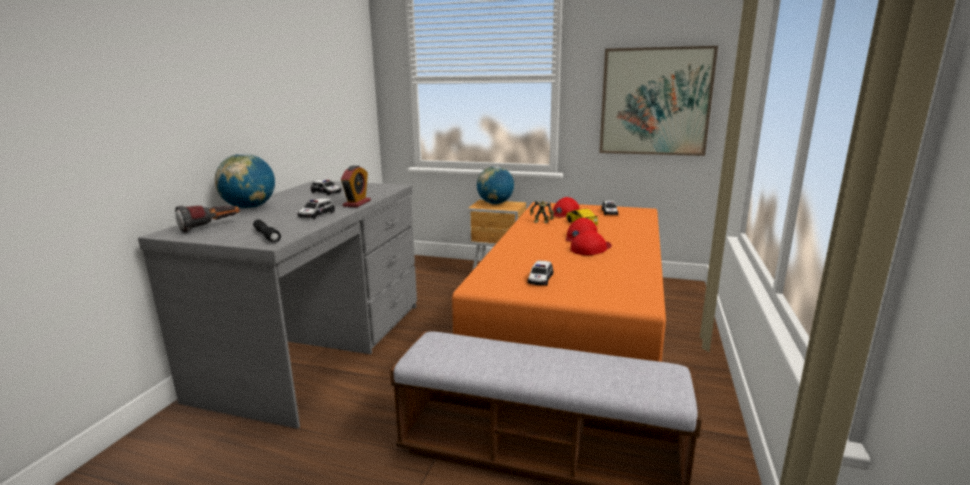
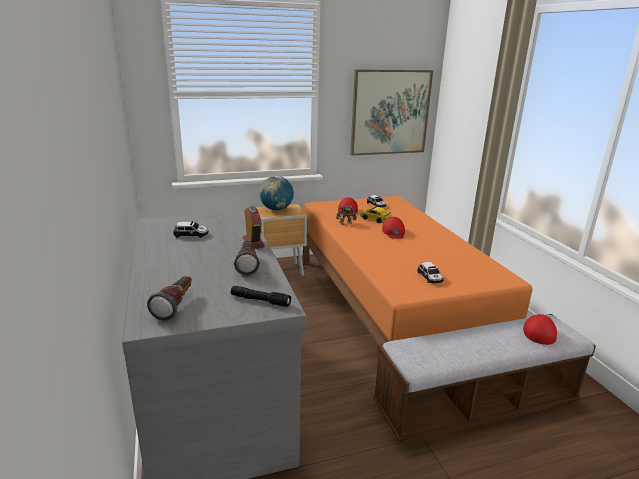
camera: 35 degrees left, 5 degrees up
(250, 208) = (156, 271): globe -> none
(316, 215) = (247, 264): toy car -> flashlight
(591, 249) = (417, 242): red cap -> red cap (539, 331)

